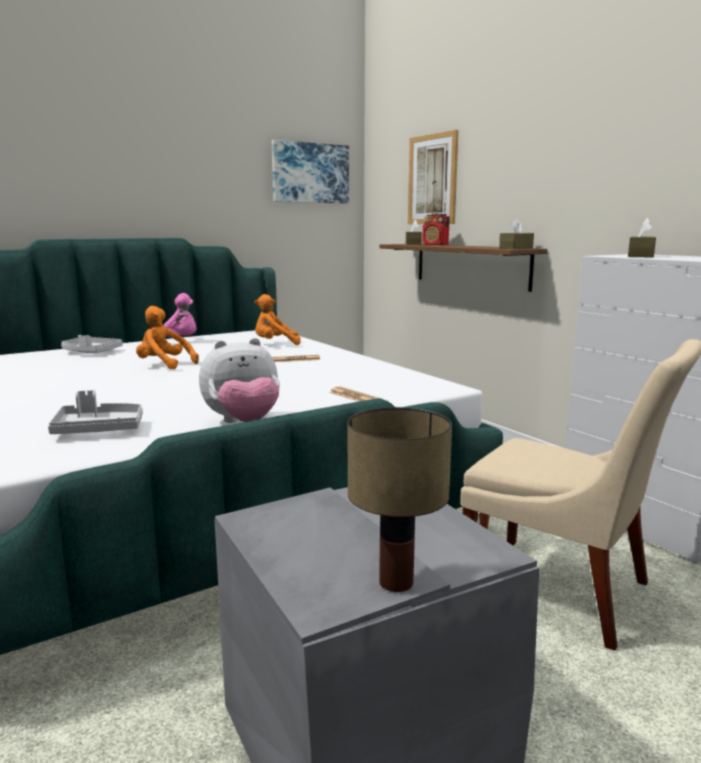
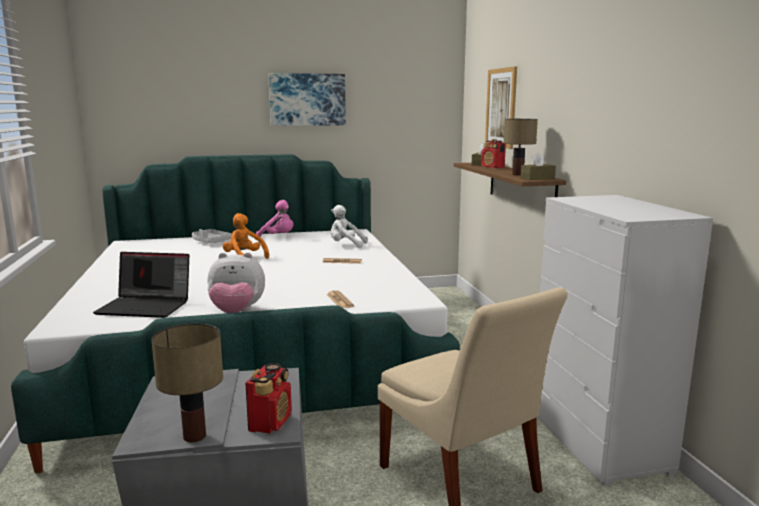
camera: 20 degrees right, 0 degrees up
(99, 429) = (146, 306): grey tray -> laptop
(275, 344) = (346, 245): orange plush toy -> white plush toy
(310, 173) = (410, 98): picture -> picture (307, 99)
(466, 544) = (271, 422): none -> radio
(484, 247) = (518, 174): none -> table lamp
(640, 256) = (592, 201): brown tissue box -> none

